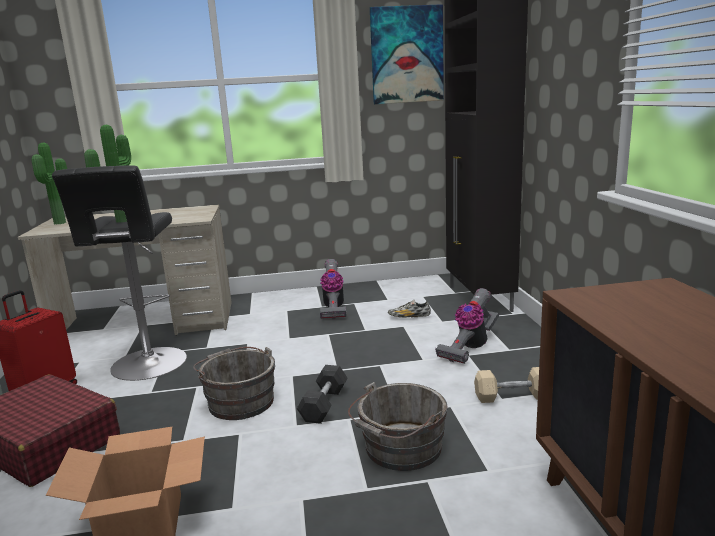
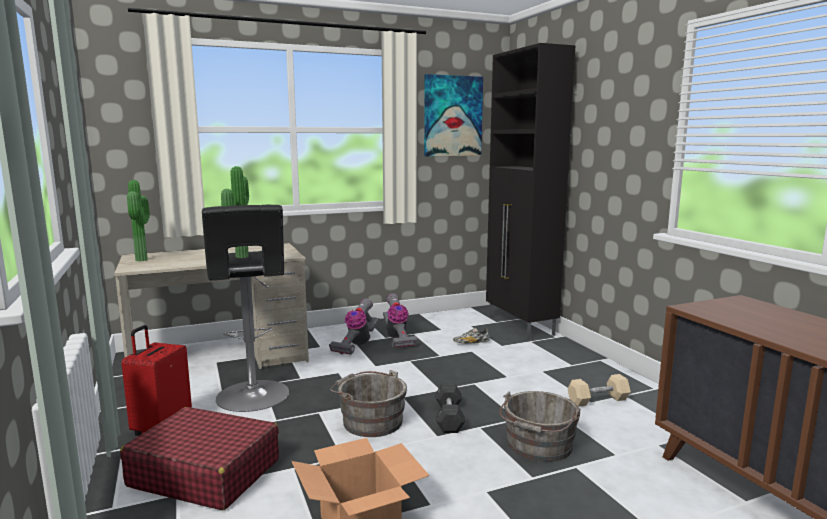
camera: 15 degrees left, 5 degrees down
(469, 347) = (539, 365): vacuum cleaner -> vacuum cleaner (356, 344)

